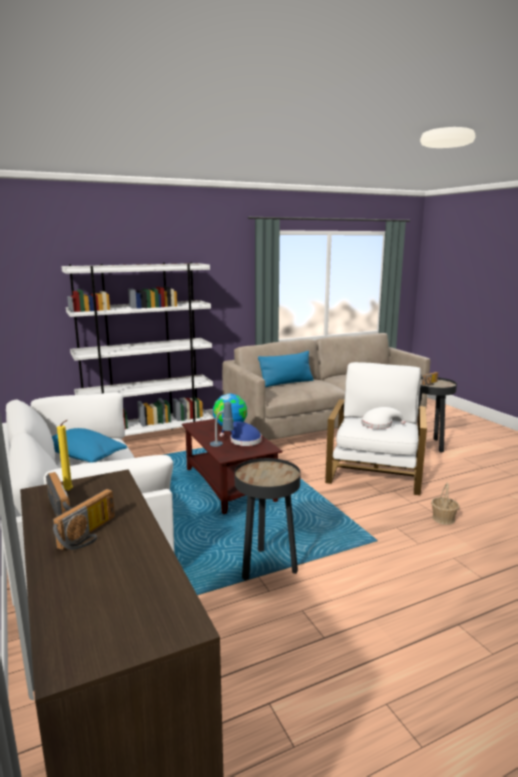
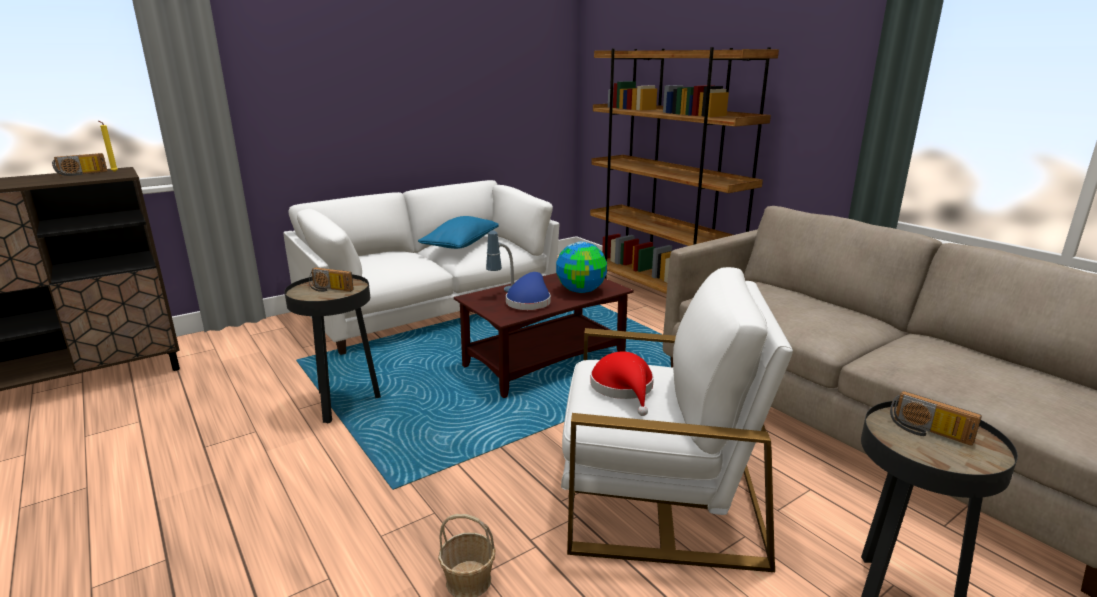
camera: 80 degrees right, 5 degrees up
(90, 535) = (38, 179): radio -> radio (329, 289)
(149, 438) = (660, 298): white bookcase -> brown bookcase
(286, 383) = (799, 297): blue pillow -> none
(379, 424) = (624, 388): white hat -> red hat

